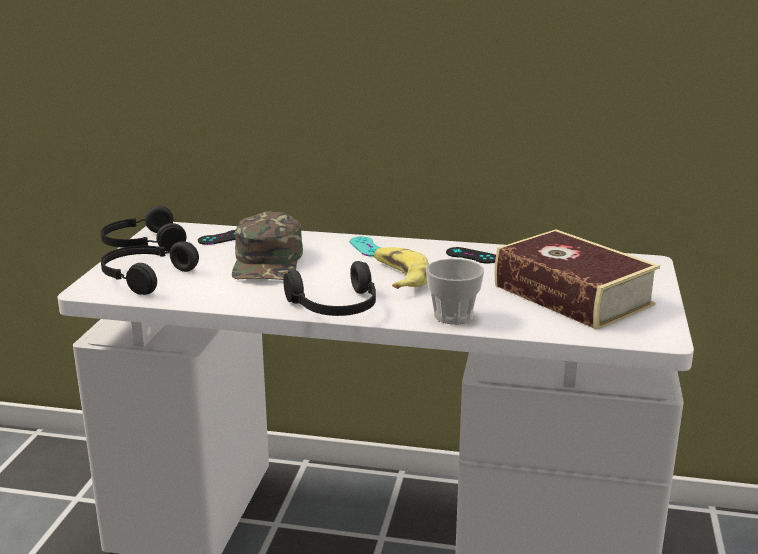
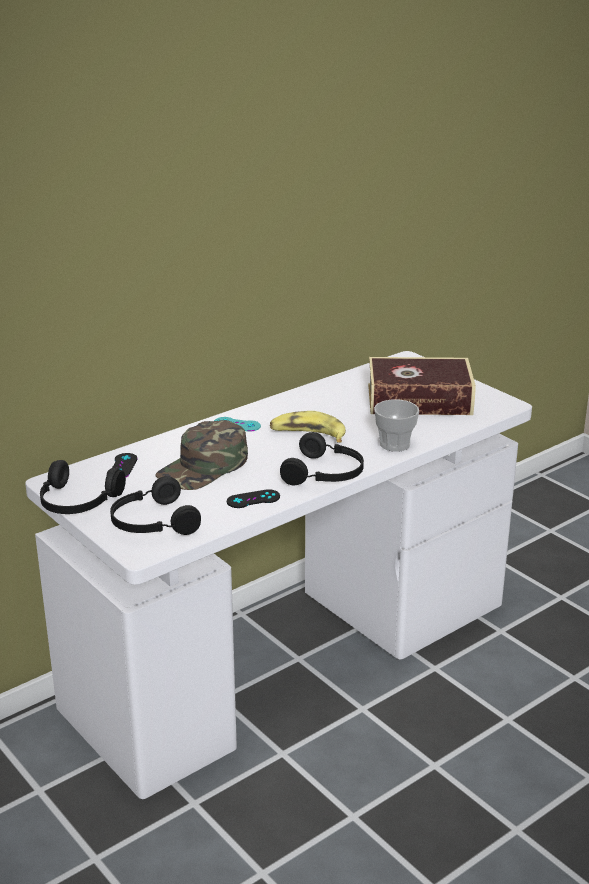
camera: 50 degrees left, 5 degrees up
(268, 262) = (204, 467): green cap -> green cap turned 90 degrees clockwise
(472, 256) = (312, 400): black game controller -> black game controller (253, 499)

